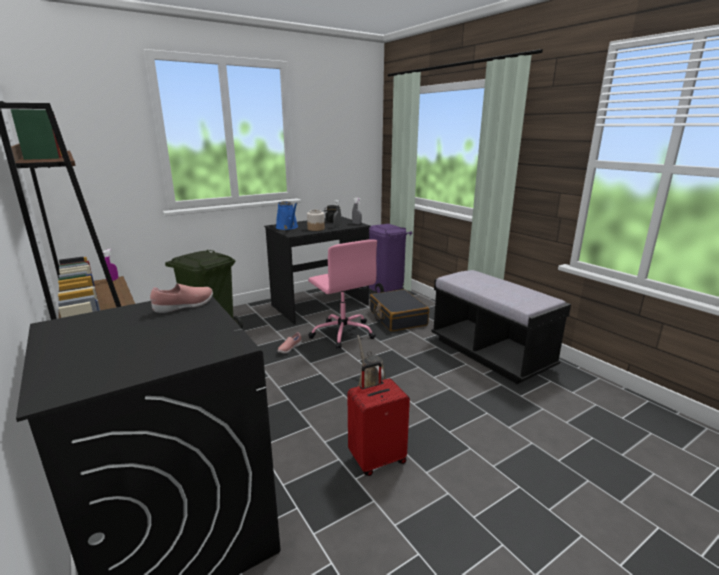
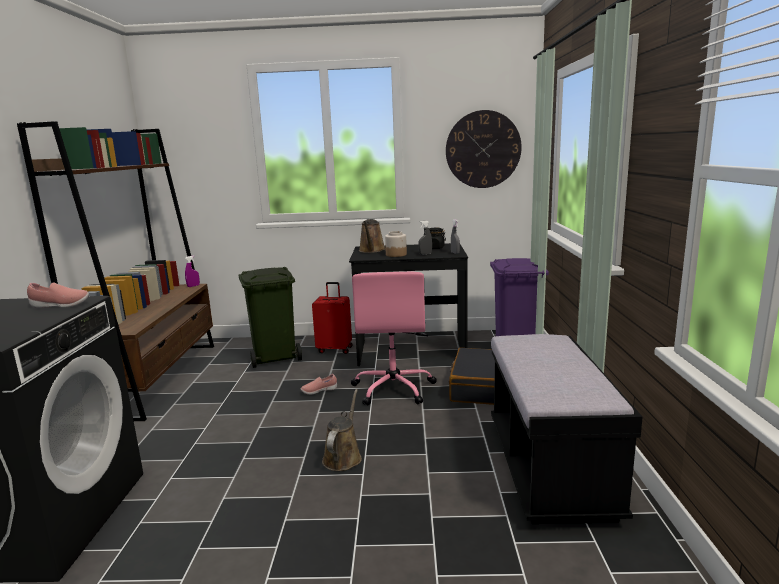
camera: 35 degrees right, 5 degrees down
(288, 227) = (371, 250): blue watering can -> brown watering can
(348, 142) = (483, 149): none -> wall clock
(377, 459) = (242, 538): red suitcase -> red suitcase (335, 349)

